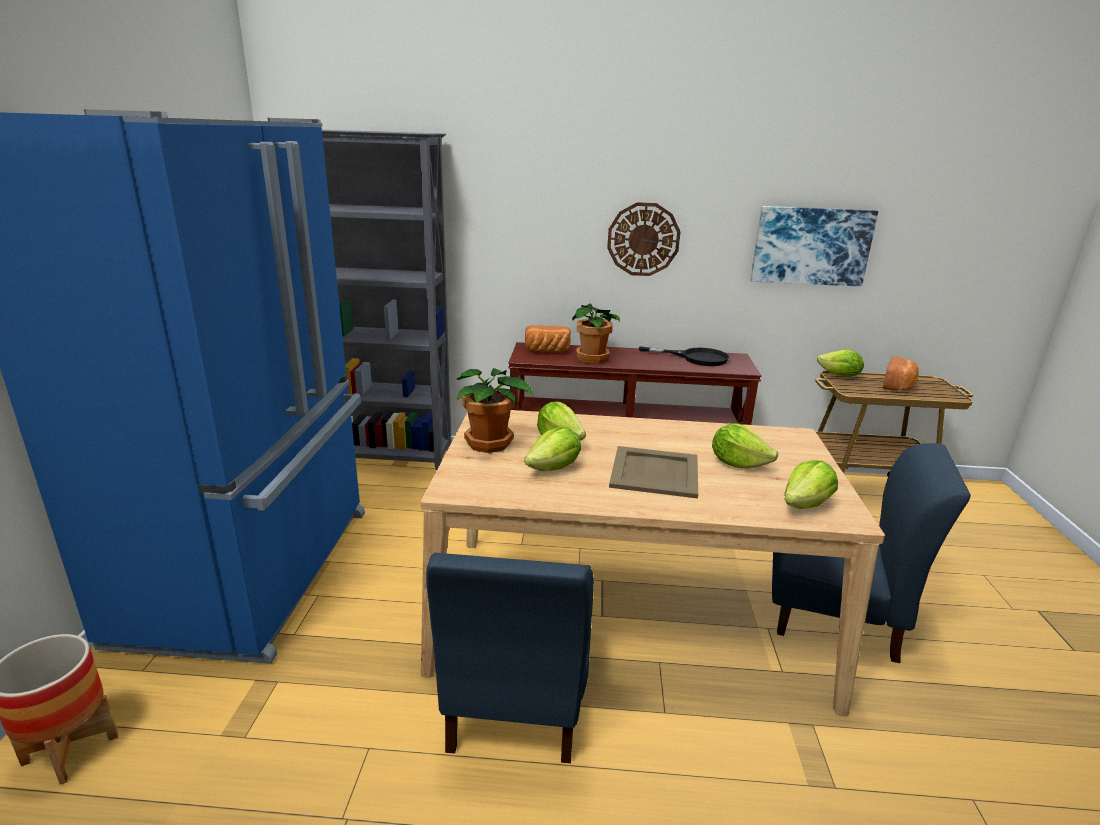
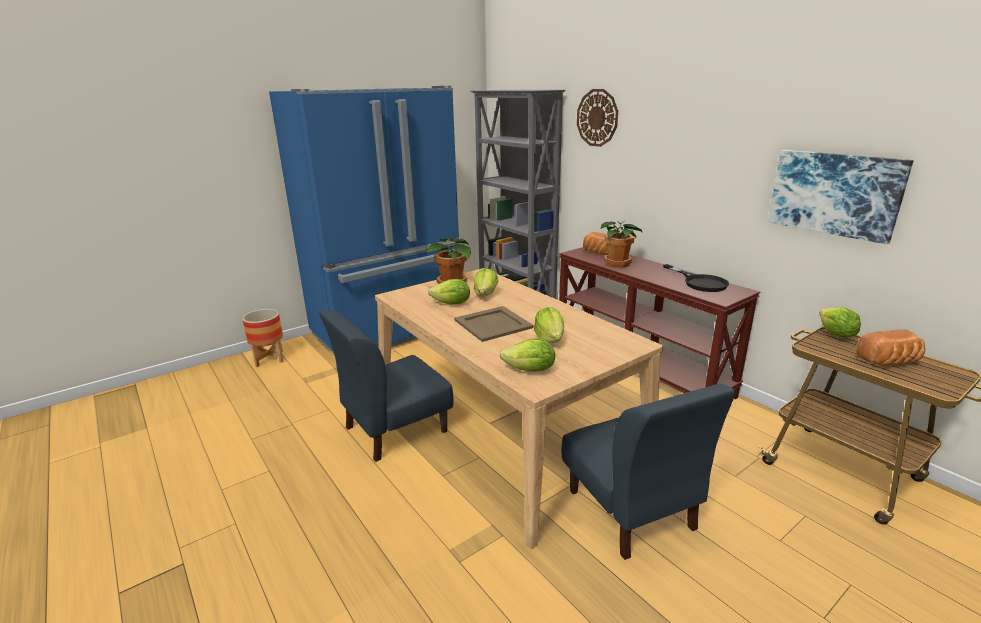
camera: 50 degrees right, 0 degrees up
(643, 239) = (683, 174): wall clock -> wall clock (597, 118)

